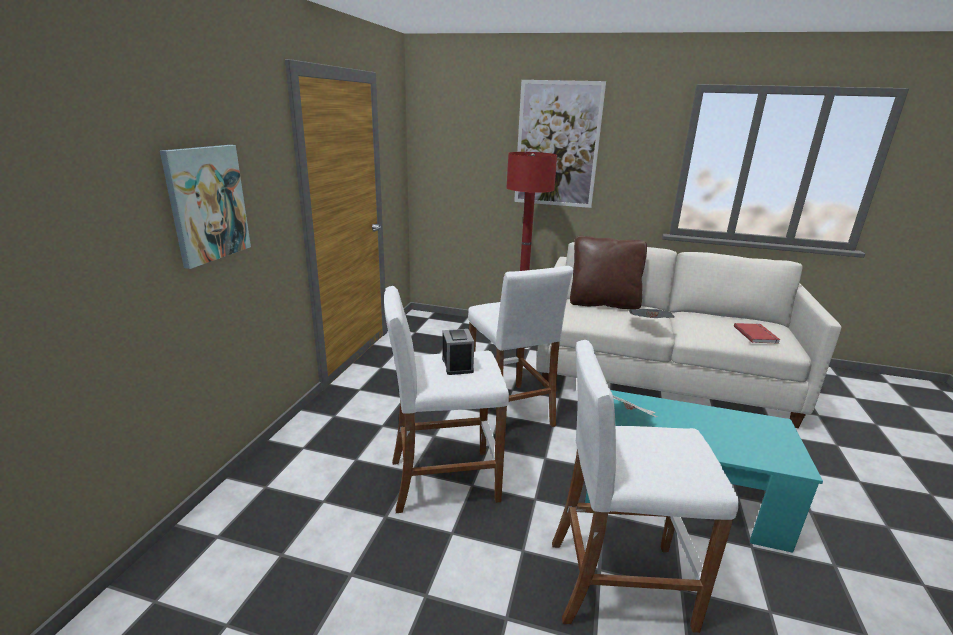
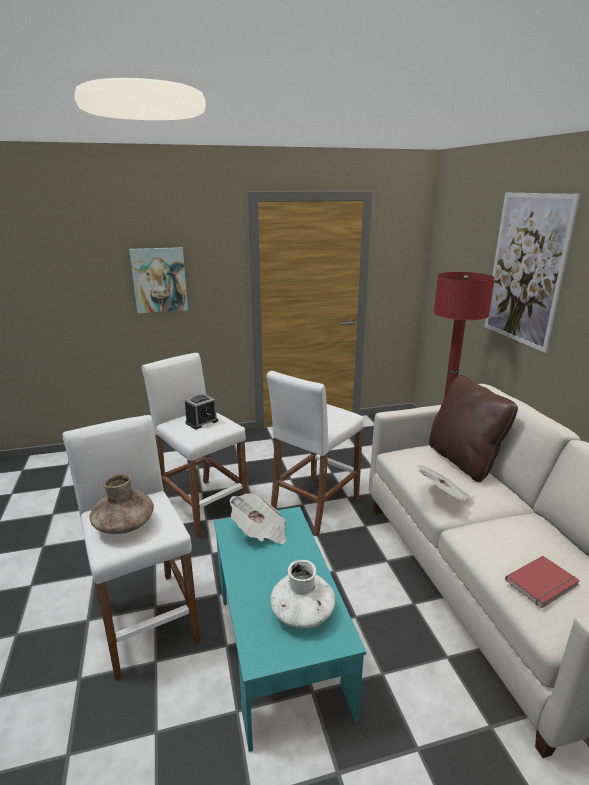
camera: 60 degrees right, 0 degrees up
(673, 459) = (124, 525): none -> brown vase
(747, 431) = (302, 613): none -> white vase

